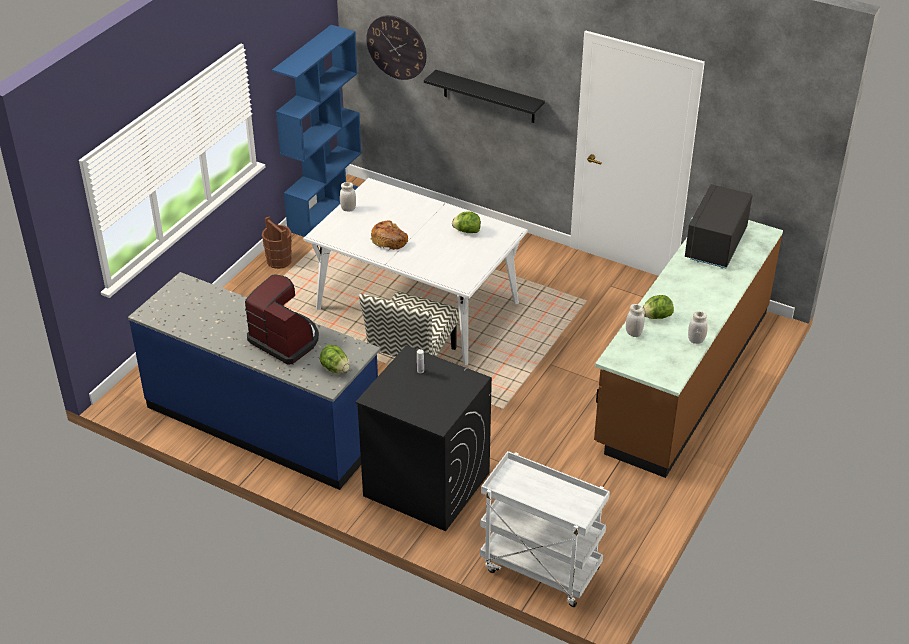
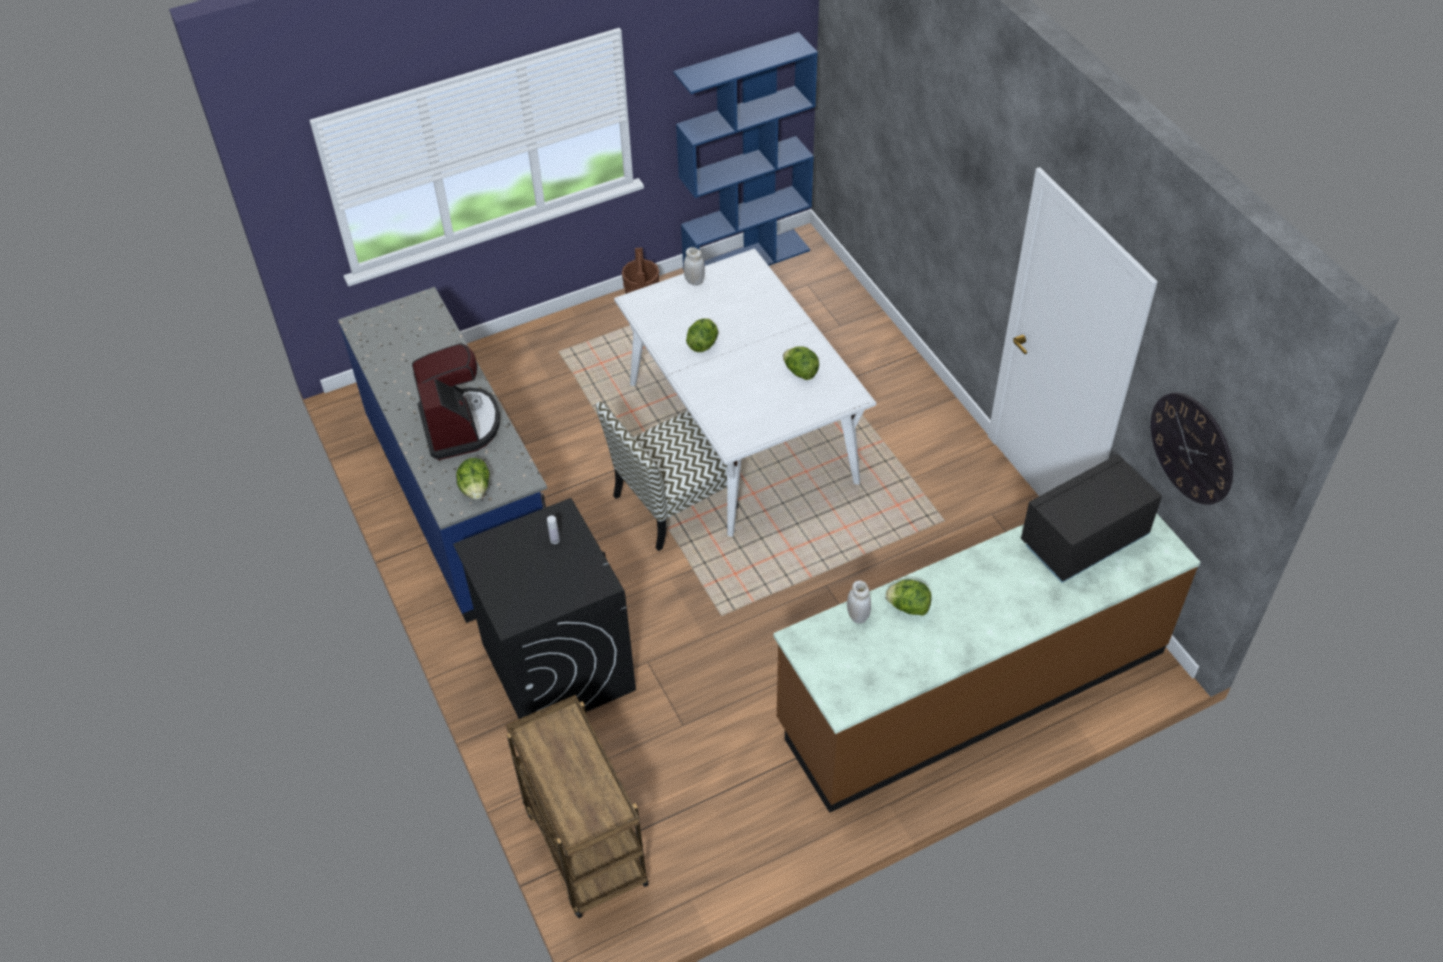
camera: 35 degrees right, 10 degrees up
(390, 240) = (703, 344): bread -> lettuce
(396, 47) = (862, 91): wall clock -> wall clock (1192, 448)
(489, 97) = (936, 202): black shelf -> none
(539, 569) = (583, 845): white cart -> brown cart
(696, 340) = (927, 667): white jar -> none

